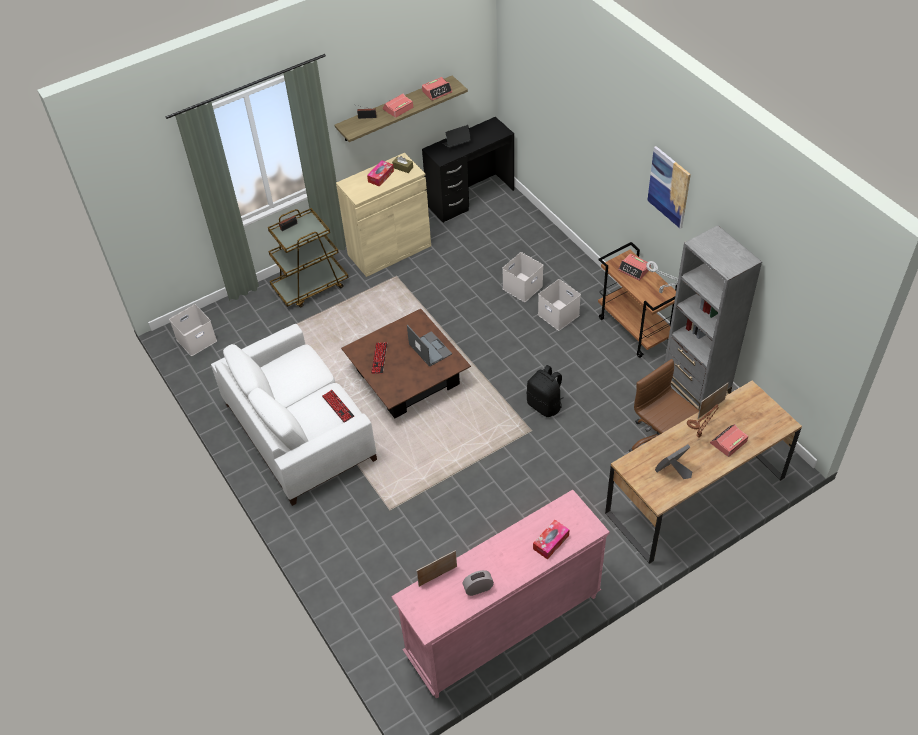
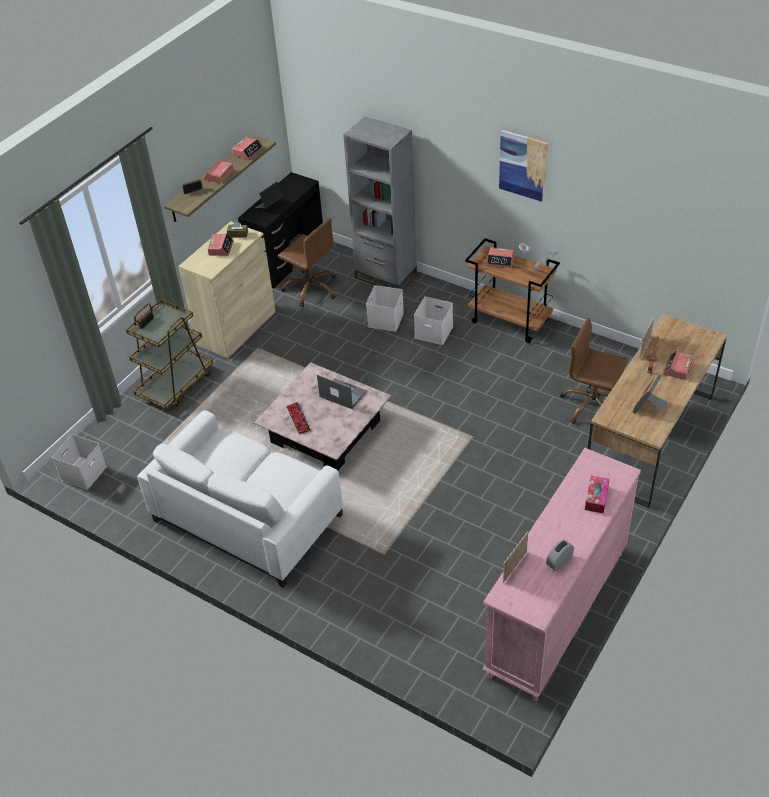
camera: 25 degrees left, 5 degrees down
(338, 406) = (292, 471): keyboard -> none
(381, 176) = (221, 248): tissue box -> alarm clock
(407, 377) = (325, 432): brown coffee table -> pink coffee table
(475, 234) = (311, 288): none -> brown office chair
(545, 405) = (471, 411): black backpack -> none
(695, 384) = (591, 348): grey bookcase -> grey bookcase (386, 276)

